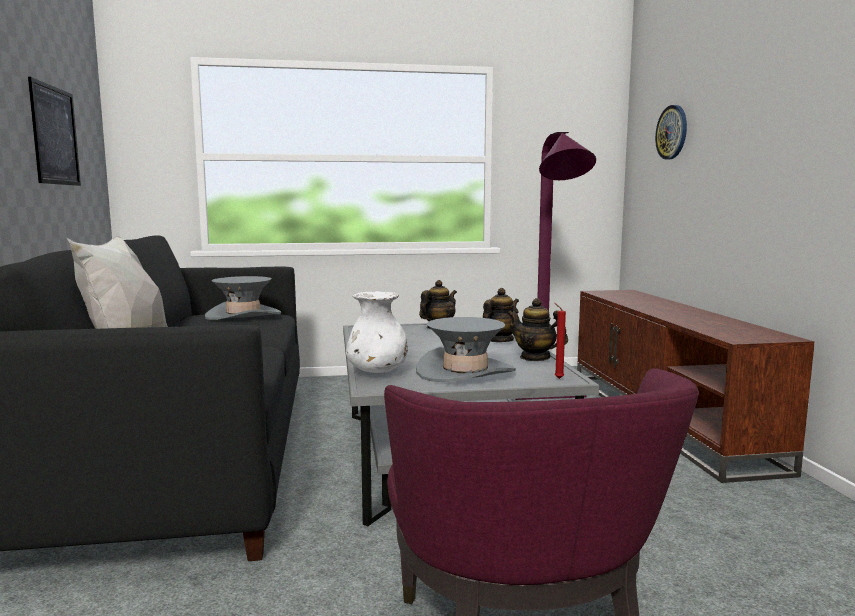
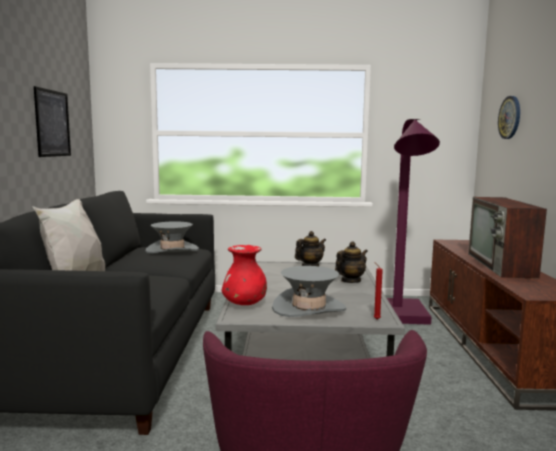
camera: 10 degrees right, 0 degrees up
(377, 372) = (244, 304): white vase -> red vase
(535, 357) = (368, 299): teapot -> none
(679, 312) = (501, 265): none -> television

